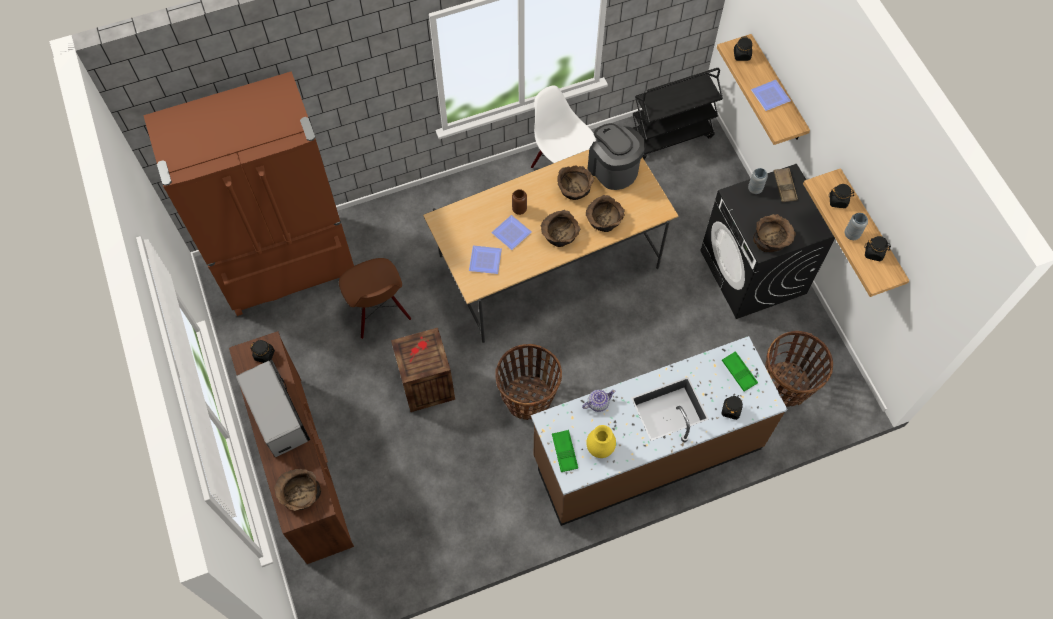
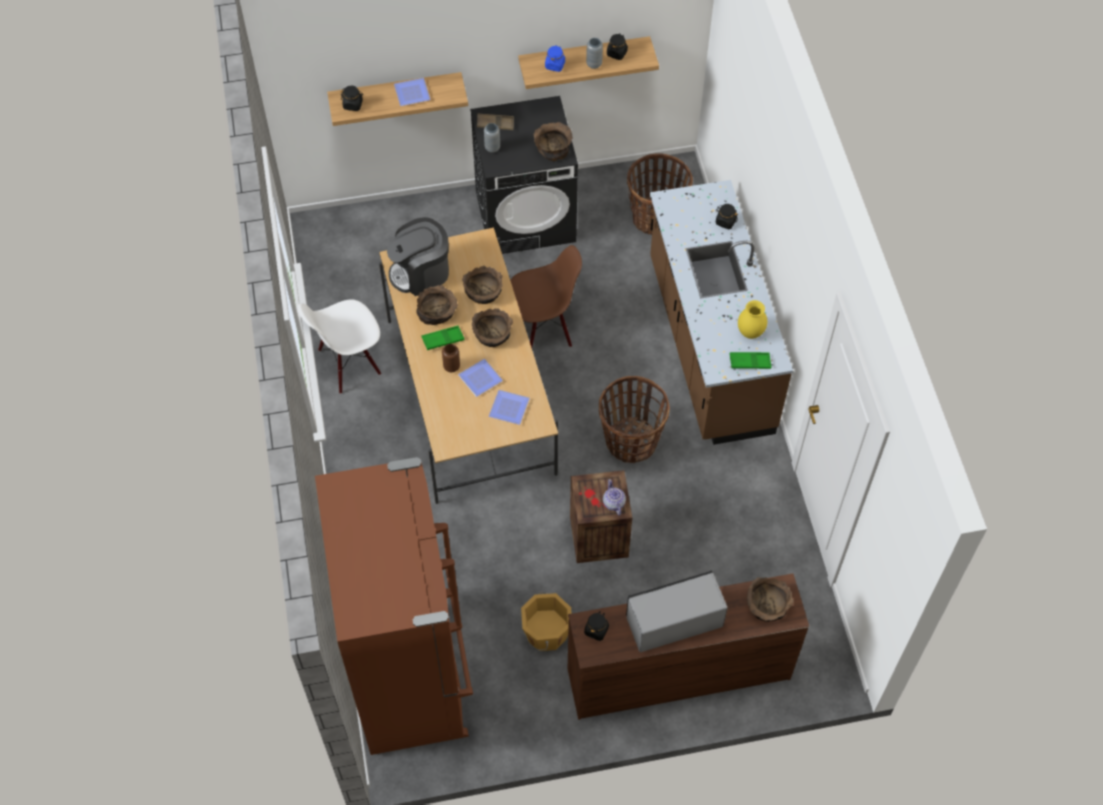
camera: 80 degrees left, 5 degrees down
(331, 357) = (545, 633): none -> orange bucket
(379, 313) = (497, 576): brown chair -> brown chair (544, 328)
(597, 403) = (702, 326): teapot -> teapot (613, 503)
(670, 135) = (337, 253): black cart -> none
(739, 372) = (687, 207): green tray -> green tray (443, 339)
(838, 201) = (555, 65): black jar -> blue jar

